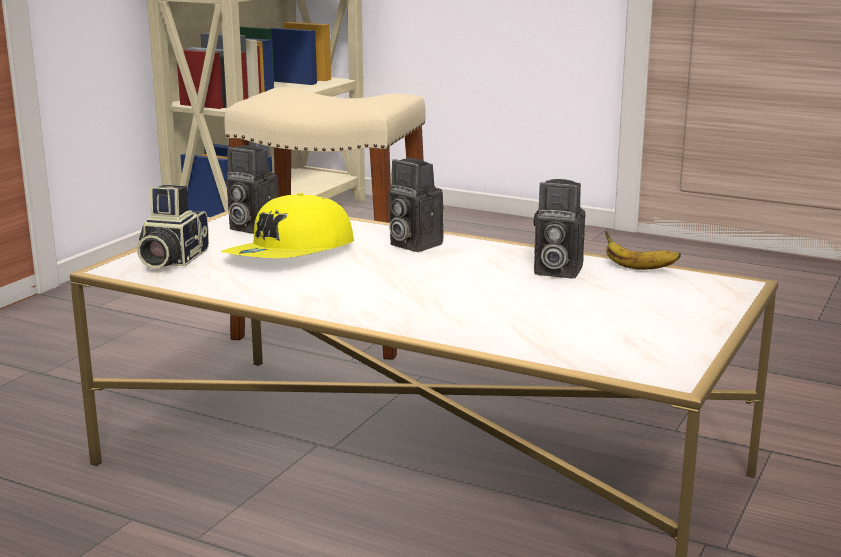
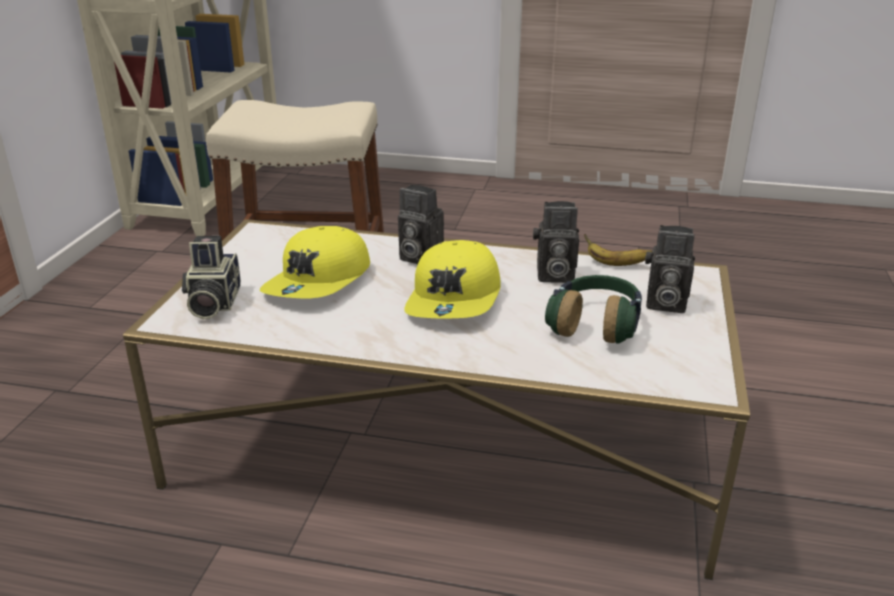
camera: 15 degrees left, 10 degrees up
(250, 227) = (264, 252): camera -> camera (663, 303)
(428, 279) = (455, 299): none -> yellow cap
(572, 313) = (595, 324): none -> headphones

